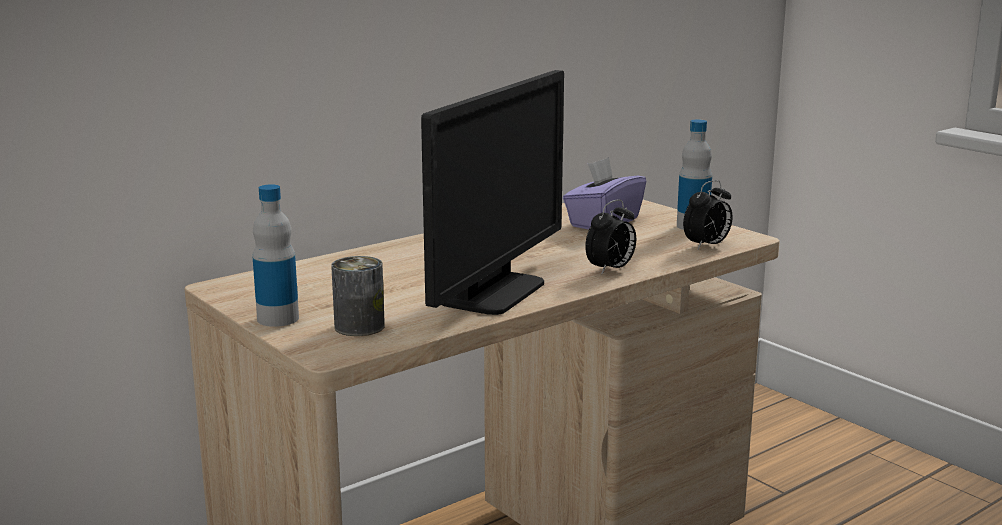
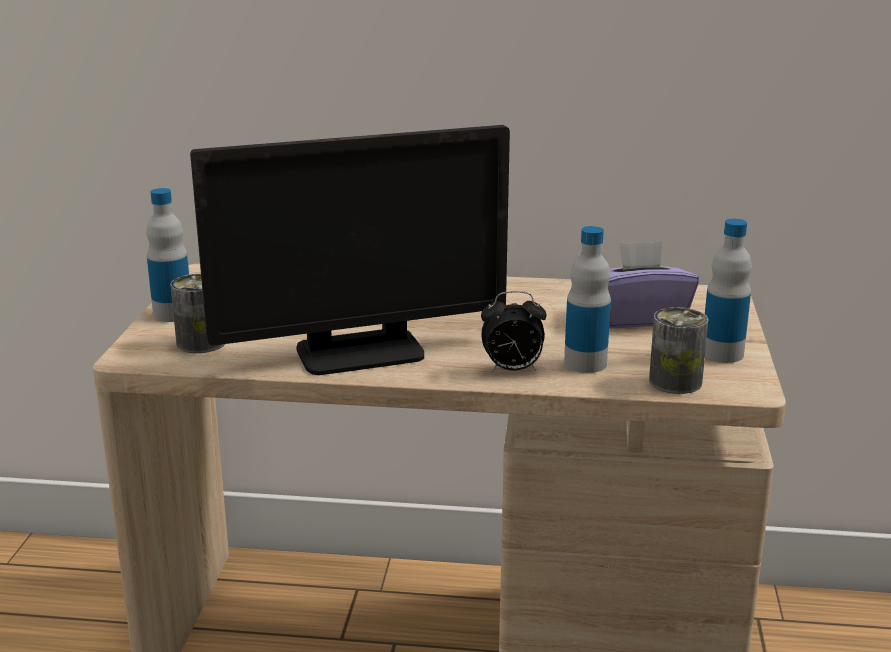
camera: 45 degrees right, 5 degrees up
(639, 253) = (585, 363): none -> bottle
(707, 246) = (675, 381): alarm clock -> can

